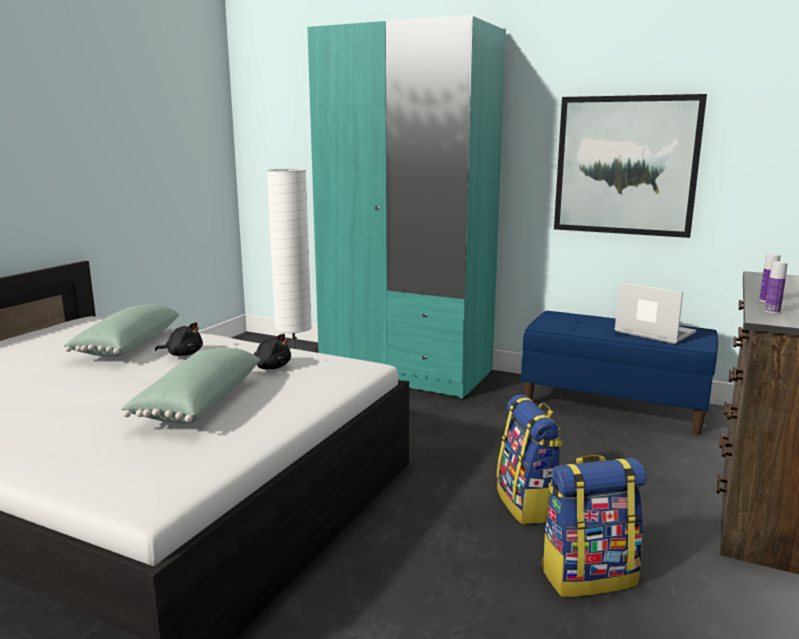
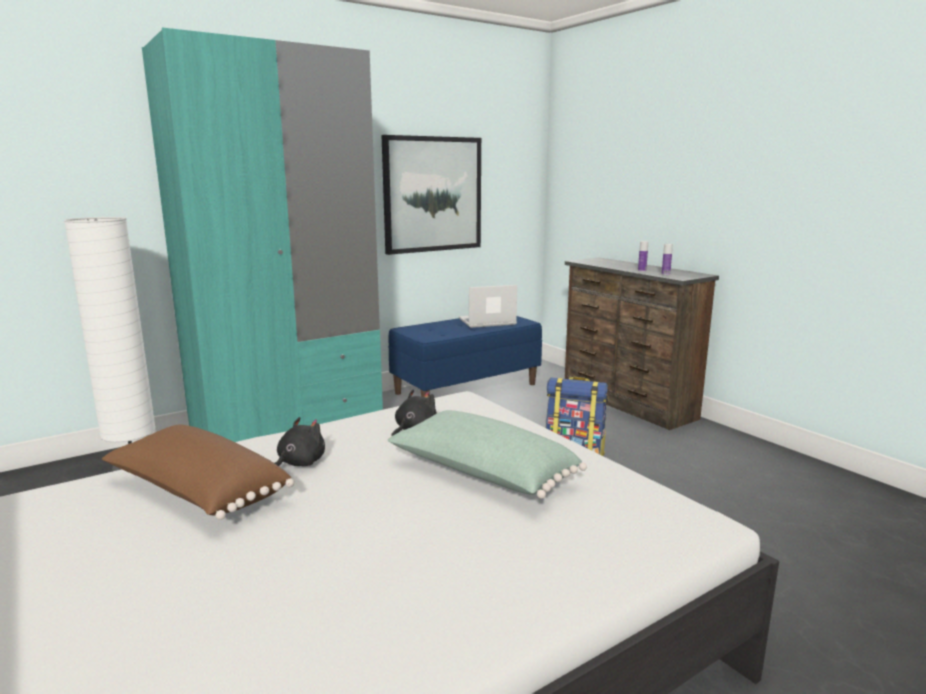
camera: 60 degrees left, 0 degrees up
(126, 345) = (197, 493): green pillow -> brown pillow
(588, 575) = (669, 469): backpack -> none

